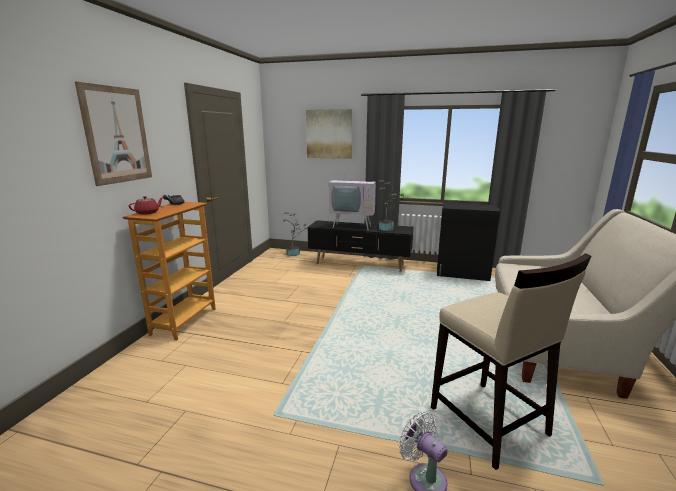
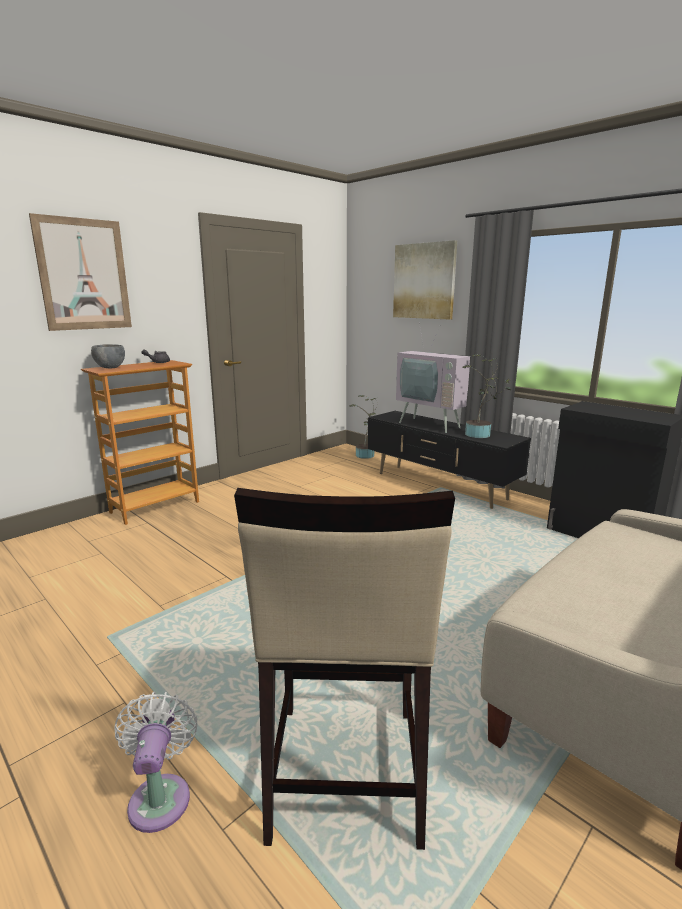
camera: 30 degrees right, 0 degrees up
(148, 213) = (110, 367): red teapot -> grey bowl

